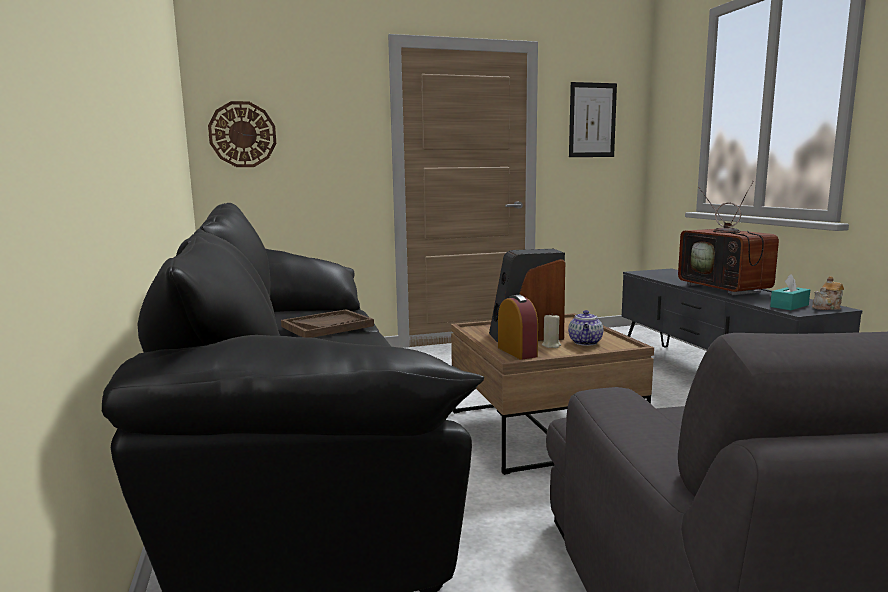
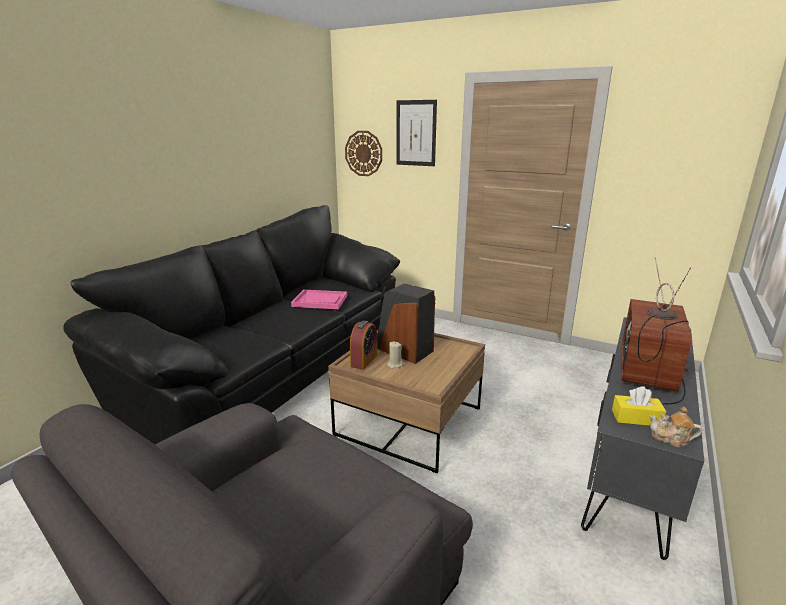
camera: 45 degrees right, 10 degrees up
(327, 326) = (320, 301): brown tray -> pink tray
(585, 343) = (419, 372): teapot -> none
(592, 120) = (670, 148): picture -> picture (416, 133)
(789, 306) = (636, 418): turquoise tissue box -> yellow tissue box

